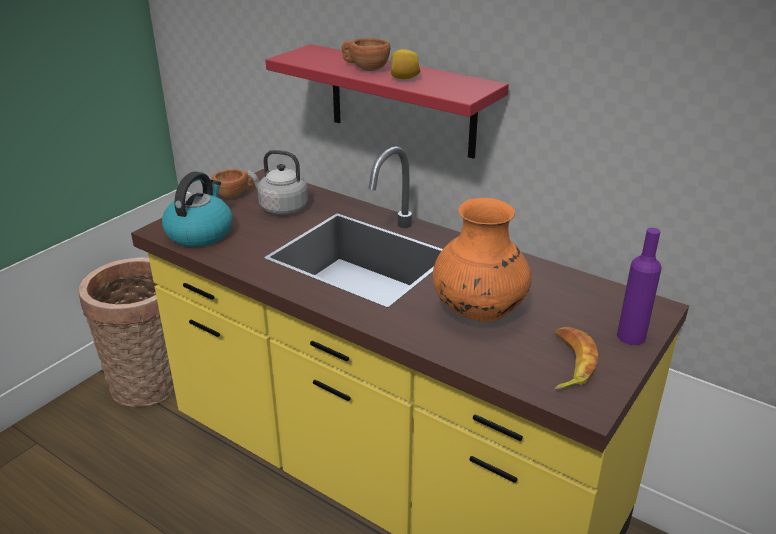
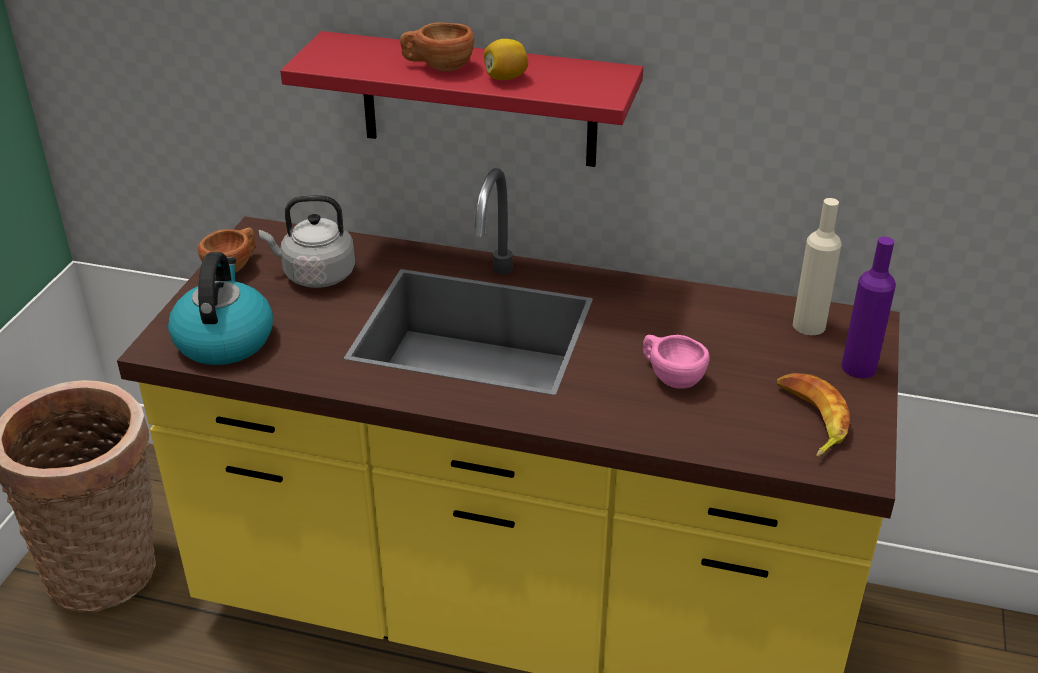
camera: 20 degrees left, 5 degrees up
(478, 313) = (670, 377): orange vase -> pink cup
(607, 300) = (809, 325): none -> beige bottle

